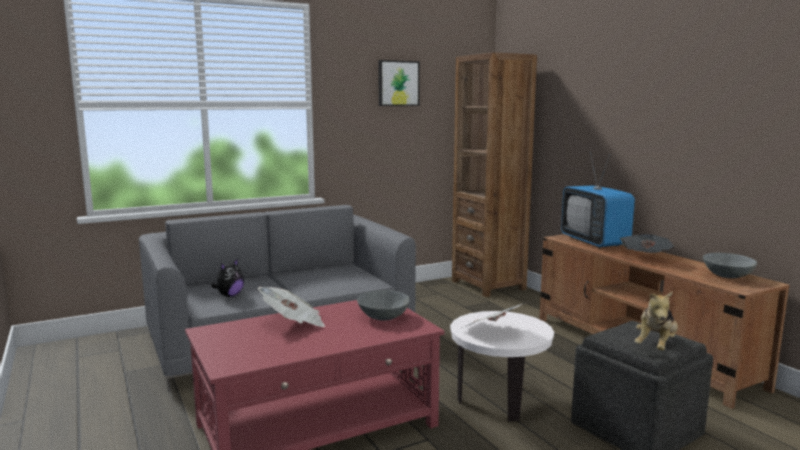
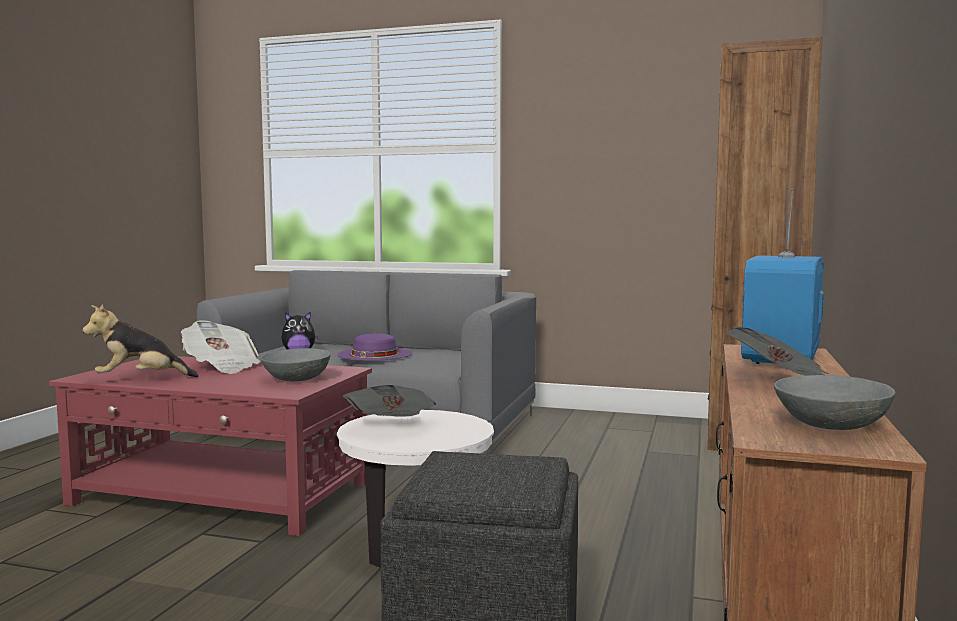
camera: 45 degrees right, 5 degrees down
(295, 282) = (374, 354): none -> purple hat
(398, 83) = (629, 113): picture -> none
(656, 346) = (468, 483): plush toy -> plush toy (140, 380)

